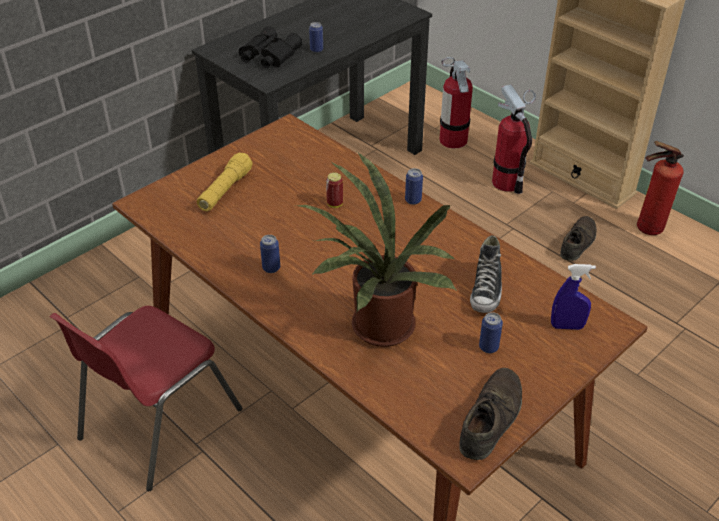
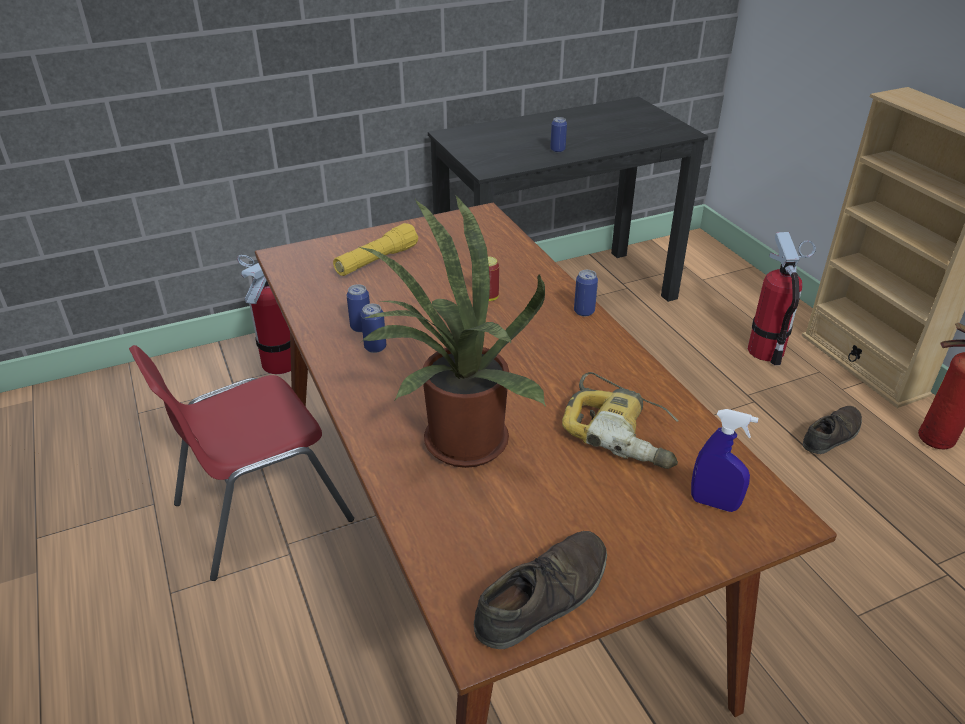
camera: 20 degrees right, 5 degrees down
(268, 55) = (502, 147): black binoculars -> none
(453, 140) = (718, 295): fire extinguisher -> fire extinguisher (280, 362)
(486, 290) = (623, 432): shoe -> power drill
(488, 347) = (589, 502): can -> can (361, 327)

